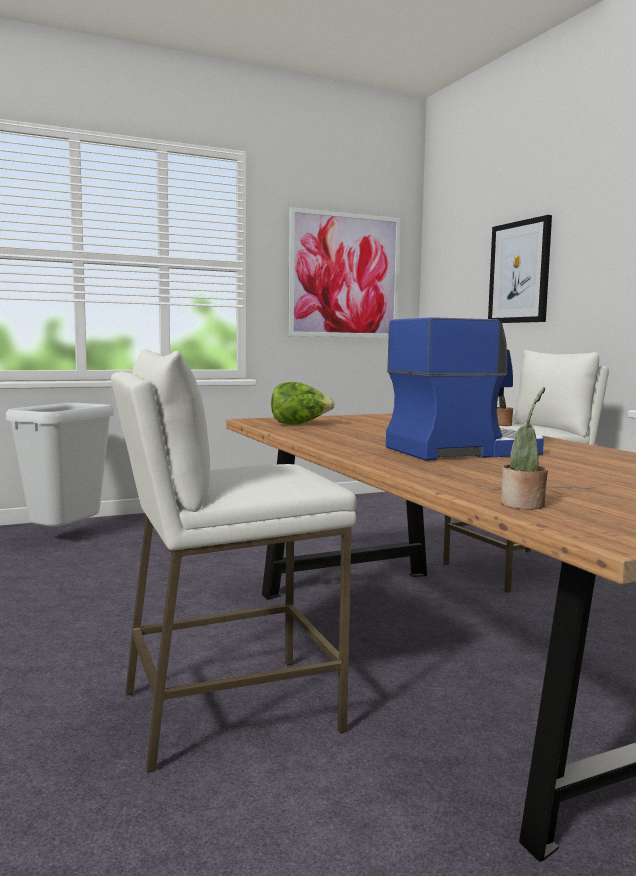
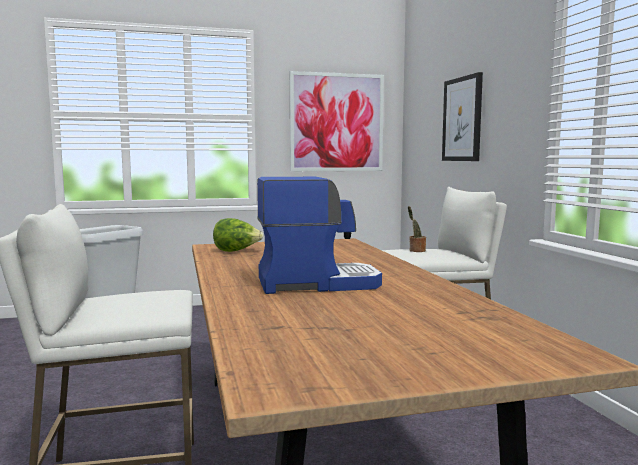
camera: 10 degrees right, 0 degrees up
(524, 505) = (256, 348): potted plant -> none

